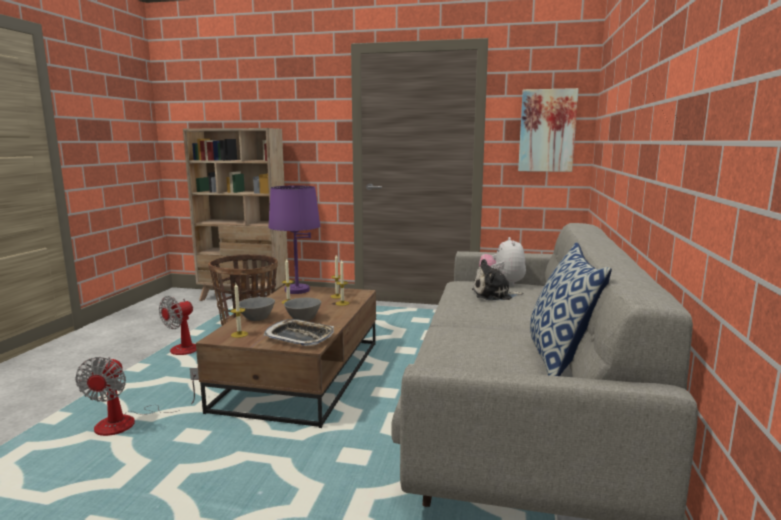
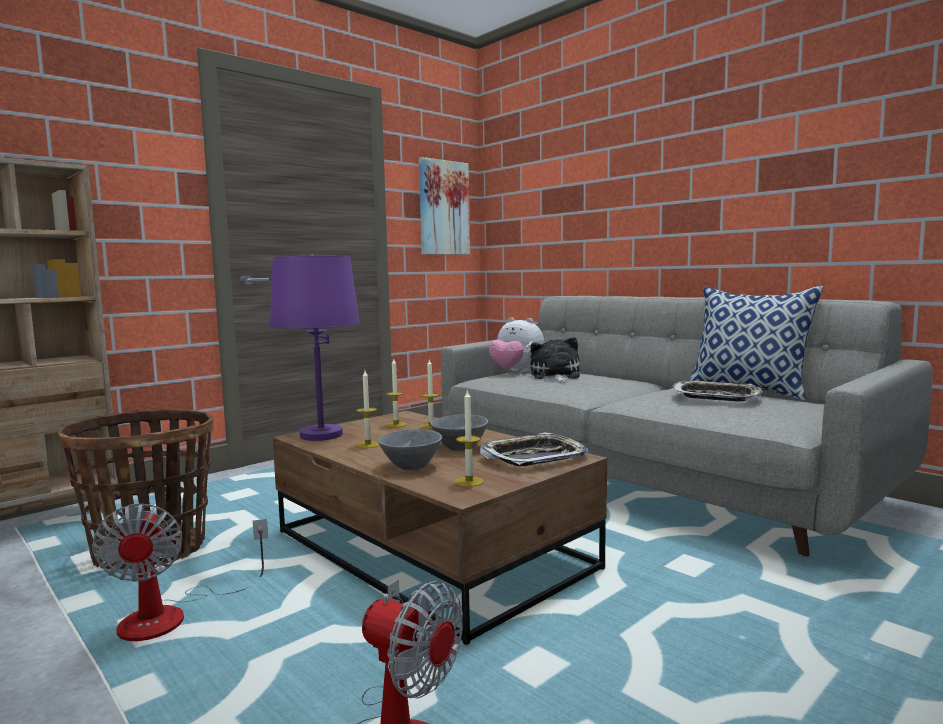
camera: 55 degrees left, 5 degrees down
(490, 349) = (715, 397): none -> tray
(494, 295) = (555, 376): plush toy -> plush toy turned 150 degrees clockwise

